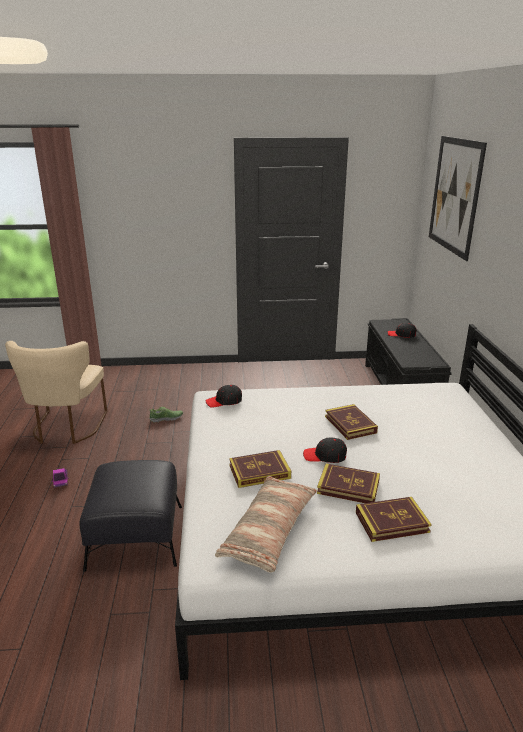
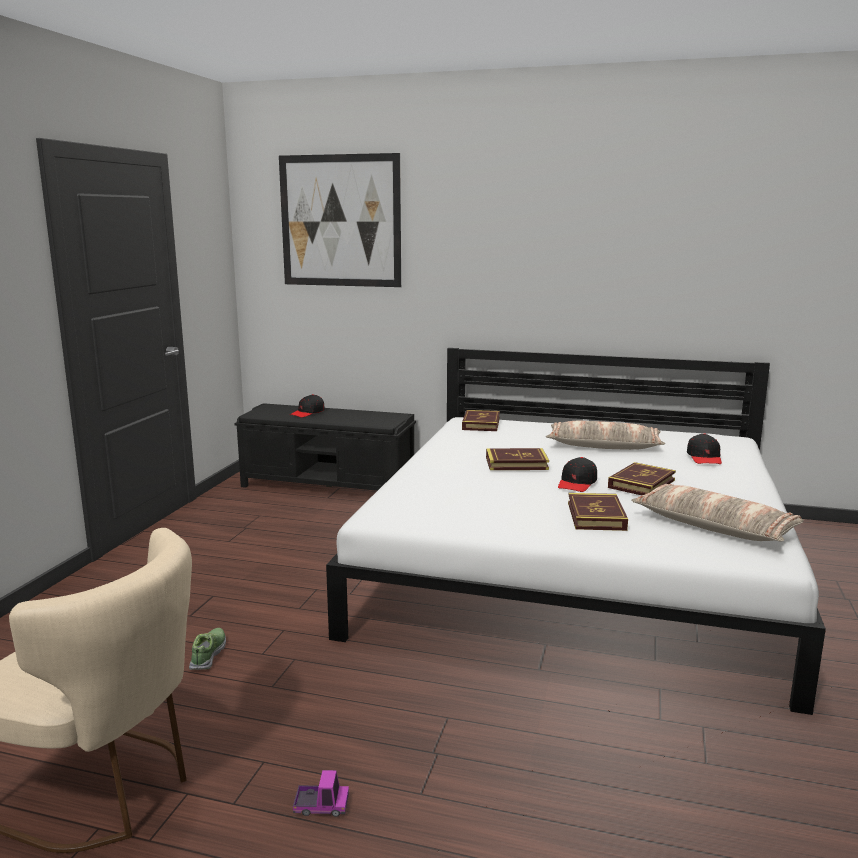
camera: 70 degrees left, 10 degrees down
(135, 537) = (541, 724): black ottoman -> none
(224, 401) = (401, 511): black cap -> black cap (704, 457)
(391, 522) = (702, 479): book -> book (481, 424)
(445, 460) = (604, 446): none -> pillow

